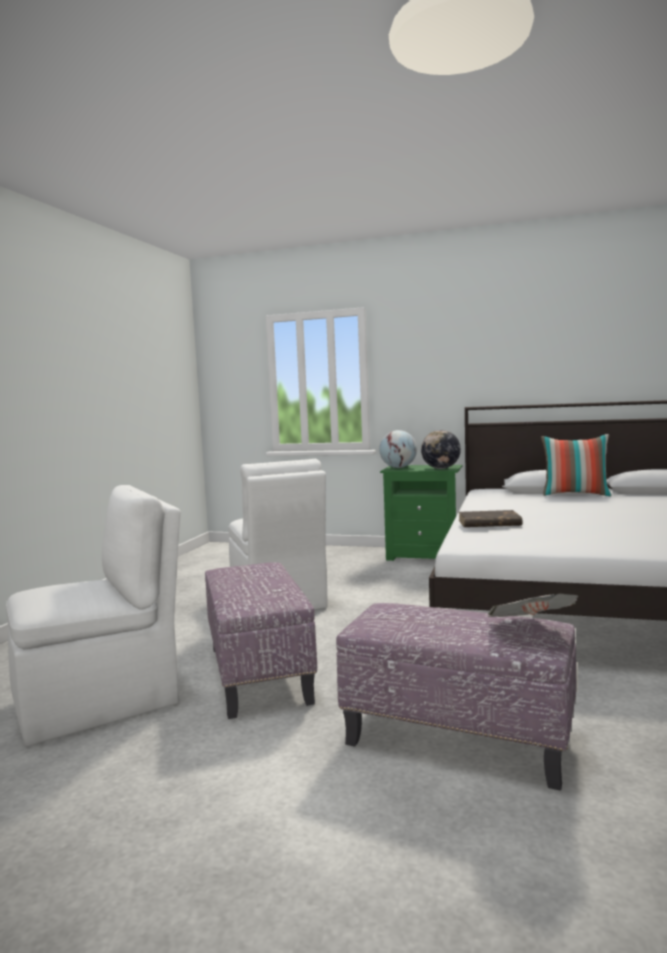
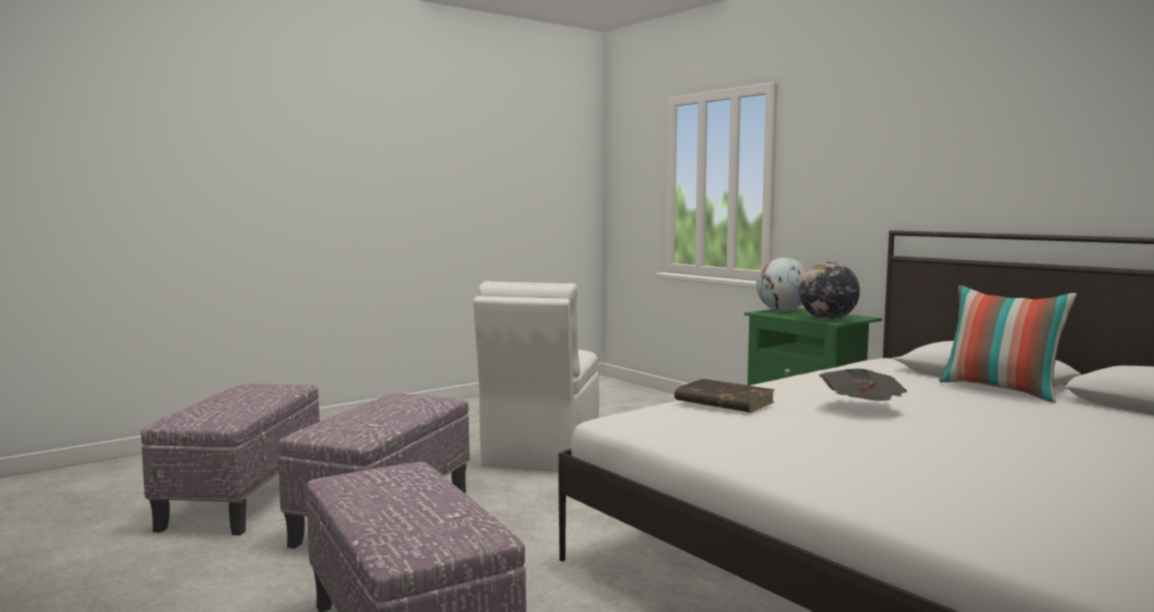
camera: 35 degrees right, 0 degrees up
(102, 701) = (244, 499): white chair -> ottoman
(530, 630) = (437, 531): newspaper -> newspaper (863, 408)

